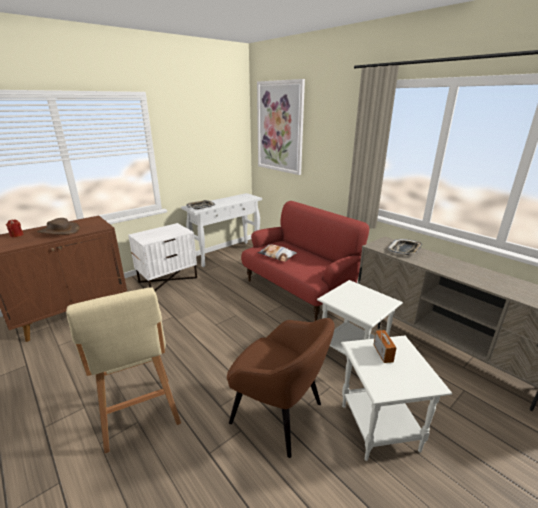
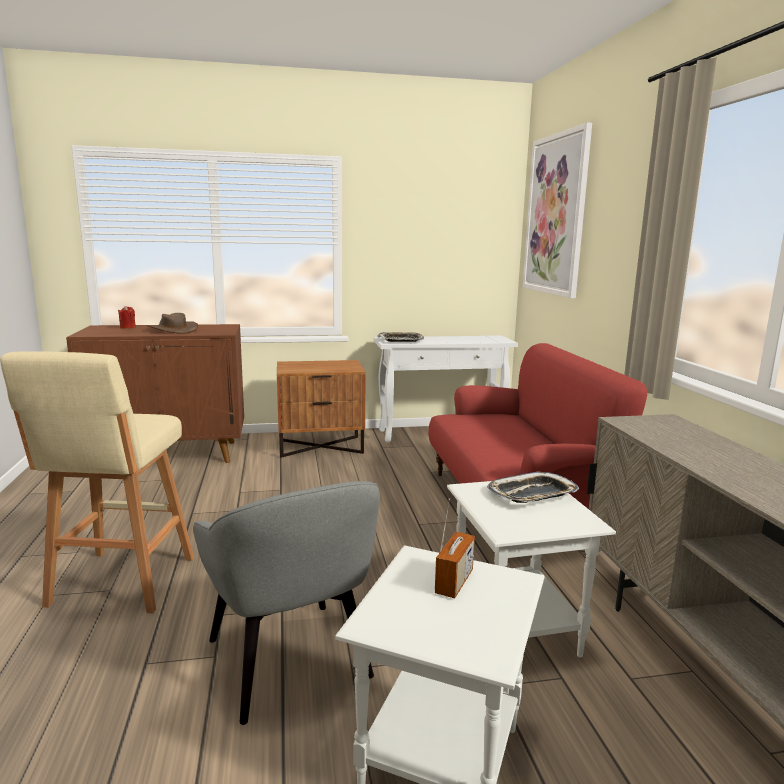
camera: 30 degrees right, 10 degrees down
(168, 279) = (321, 446): white nightstand -> brown nightstand
(277, 255) = (477, 430): pillow -> none
(278, 414) = (290, 661): brown armchair -> grey armchair
(404, 249) = (686, 437): tray -> tray (532, 494)

